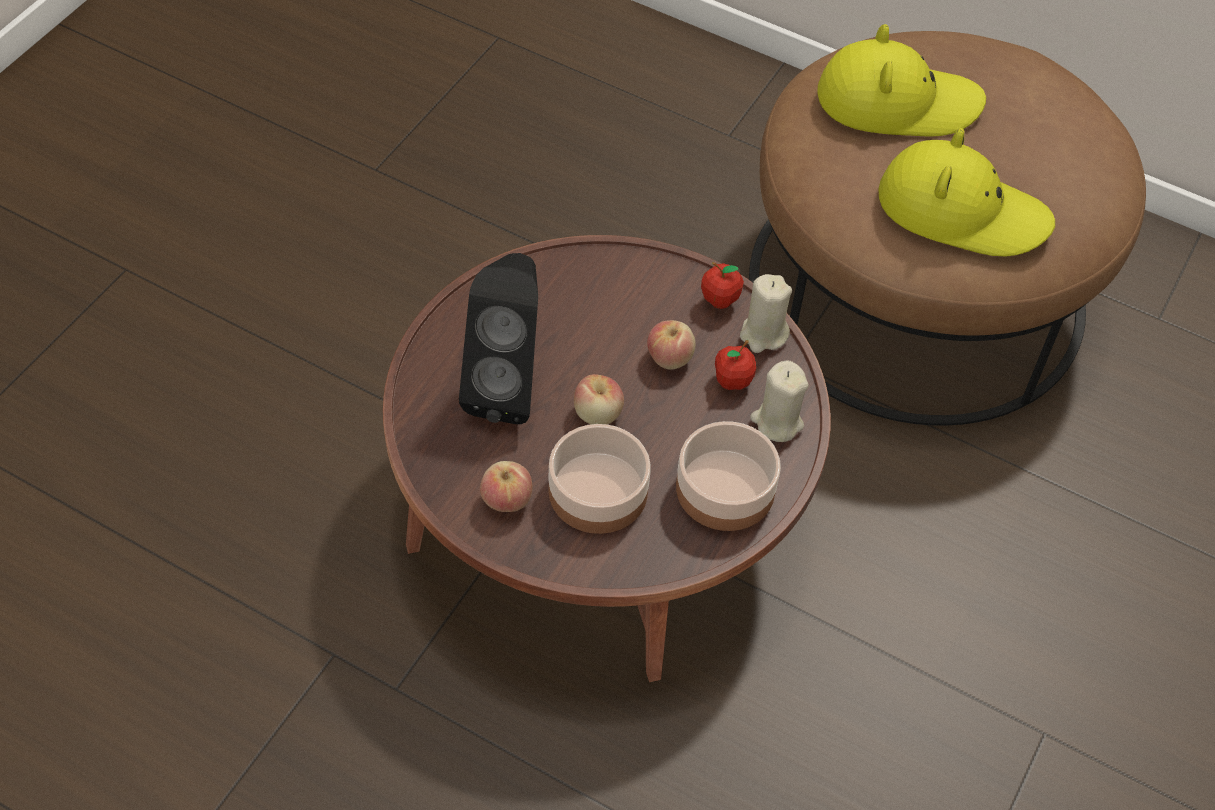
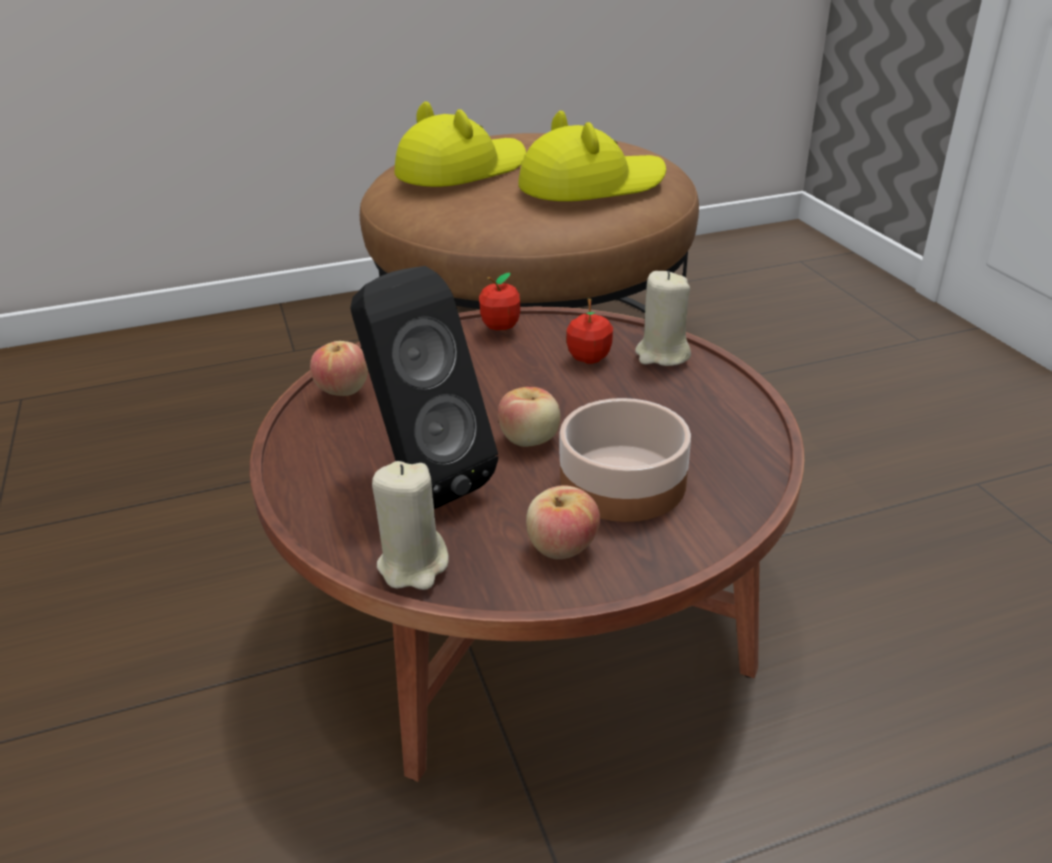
camera: 45 degrees left, 20 degrees down
(669, 358) = (522, 376): apple -> apple (342, 390)
(727, 489) = (707, 408): bowl -> none
(763, 334) = (564, 323): beige candle -> beige candle (413, 565)

